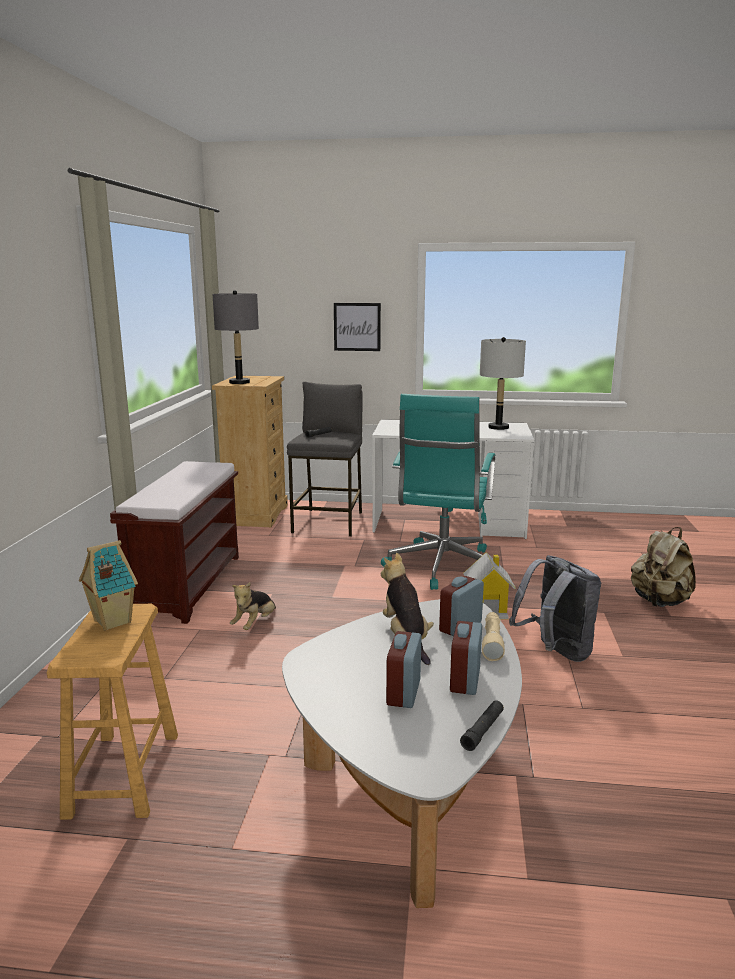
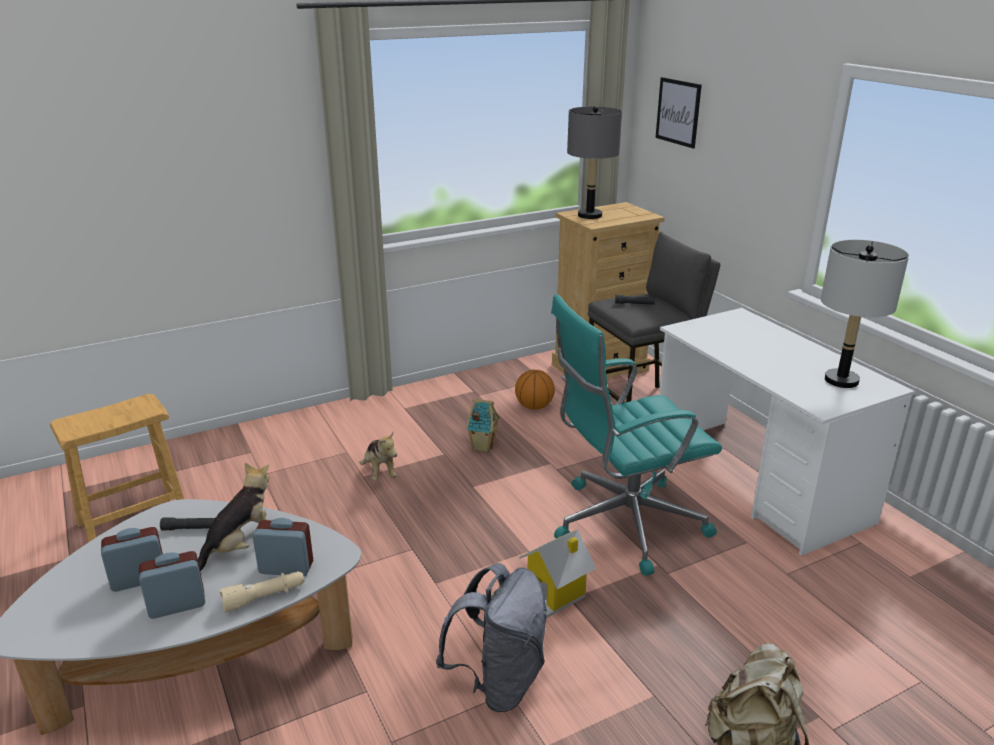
camera: 55 degrees right, 10 degrees up
(111, 622) = (125, 410): toy house -> toy house (482, 446)
(188, 585) = (416, 409): brown bench -> none
(255, 624) = (380, 472): plush toy -> plush toy turned 105 degrees counterclockwise
(266, 547) = (534, 407): none -> basketball
(357, 327) = (756, 173): picture -> picture (678, 112)
(483, 730) = (92, 642): black flashlight -> black flashlight (191, 528)

